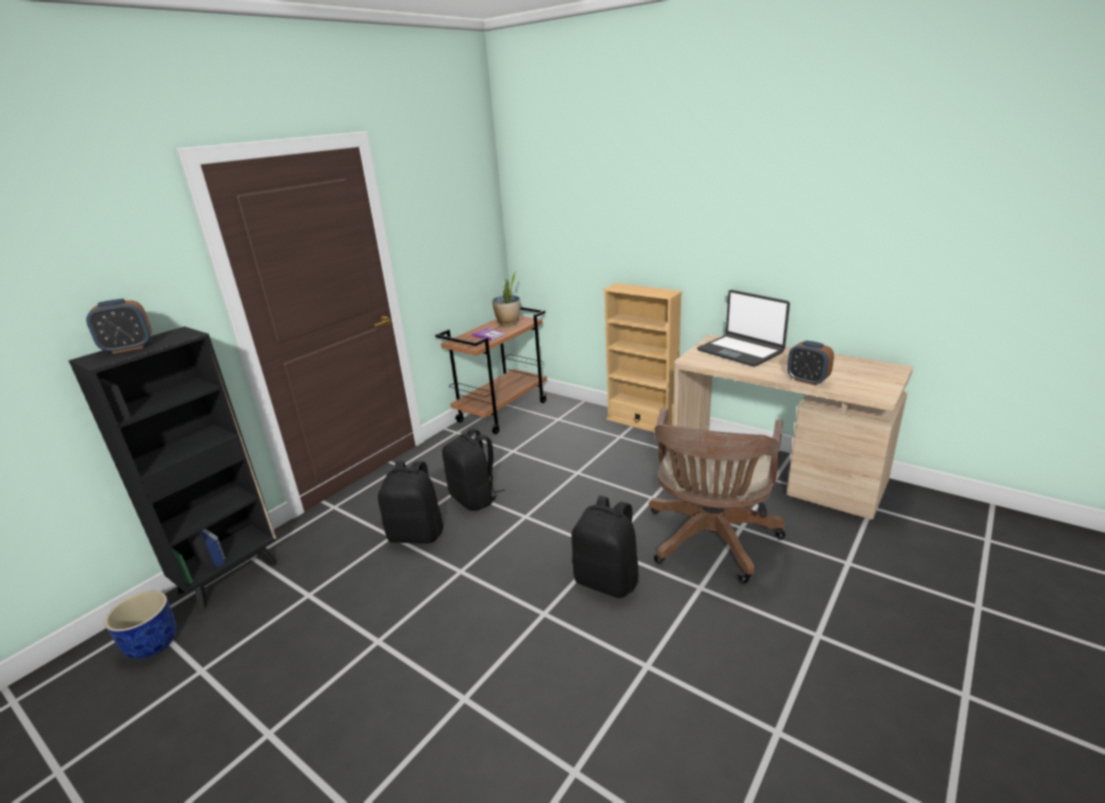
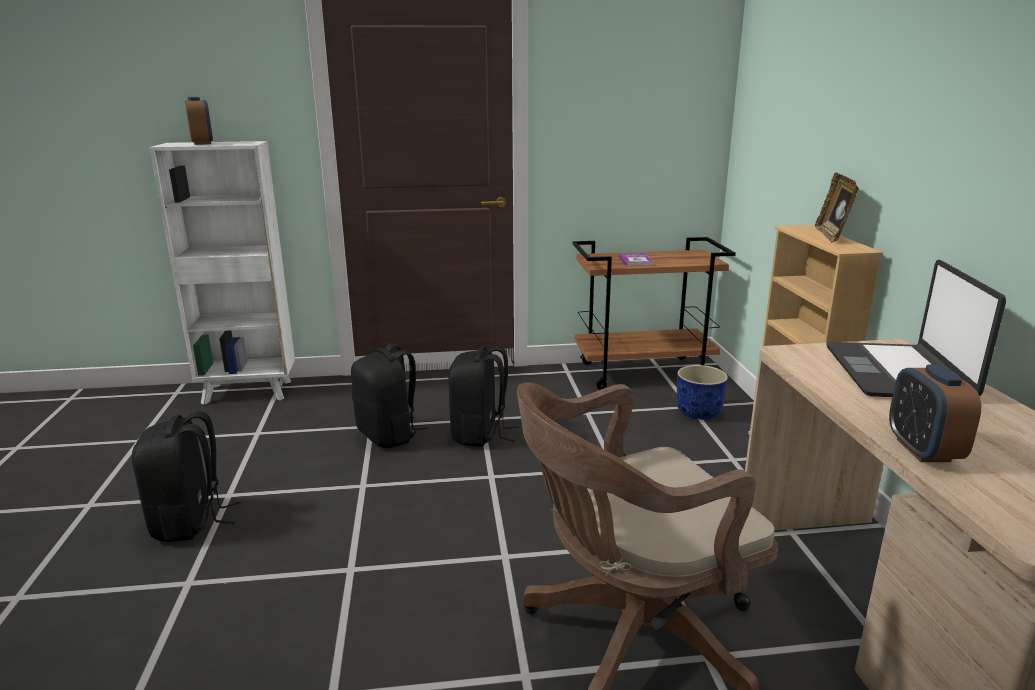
camera: 45 degrees right, 5 degrees down
(129, 348) = (202, 143): alarm clock -> alarm clock turned 135 degrees counterclockwise
(153, 643) = (154, 408): blue planter -> blue planter (699, 413)
(231, 576) = (249, 392): black bookcase -> white bookcase
(508, 323) = (683, 257): potted plant -> none
(607, 580) = (451, 587): black backpack -> black backpack (190, 522)
(643, 287) = (831, 236): none -> picture frame

